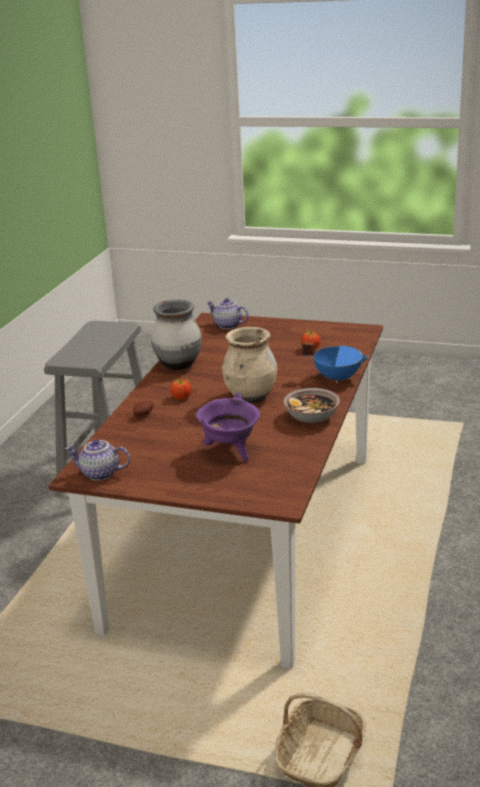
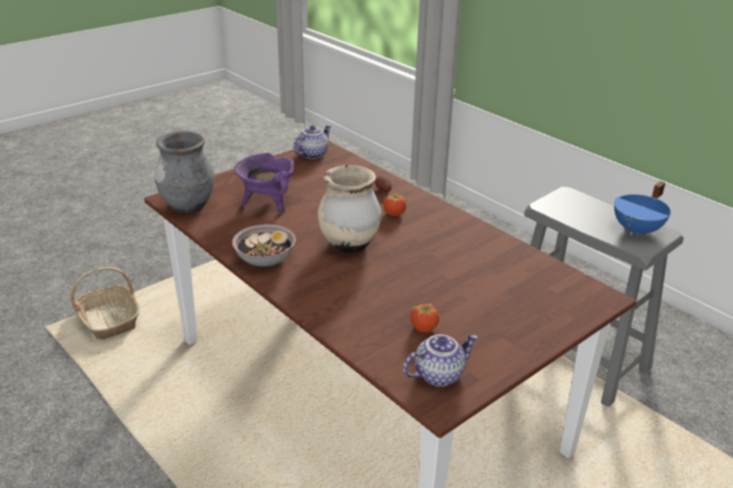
camera: 120 degrees right, 5 degrees up
(178, 364) = (474, 234): grey vase -> grey vase (188, 205)
(227, 325) = (565, 300): teapot -> teapot (438, 374)
(337, 377) = (323, 309): blue cooking pot -> blue cooking pot (638, 230)

